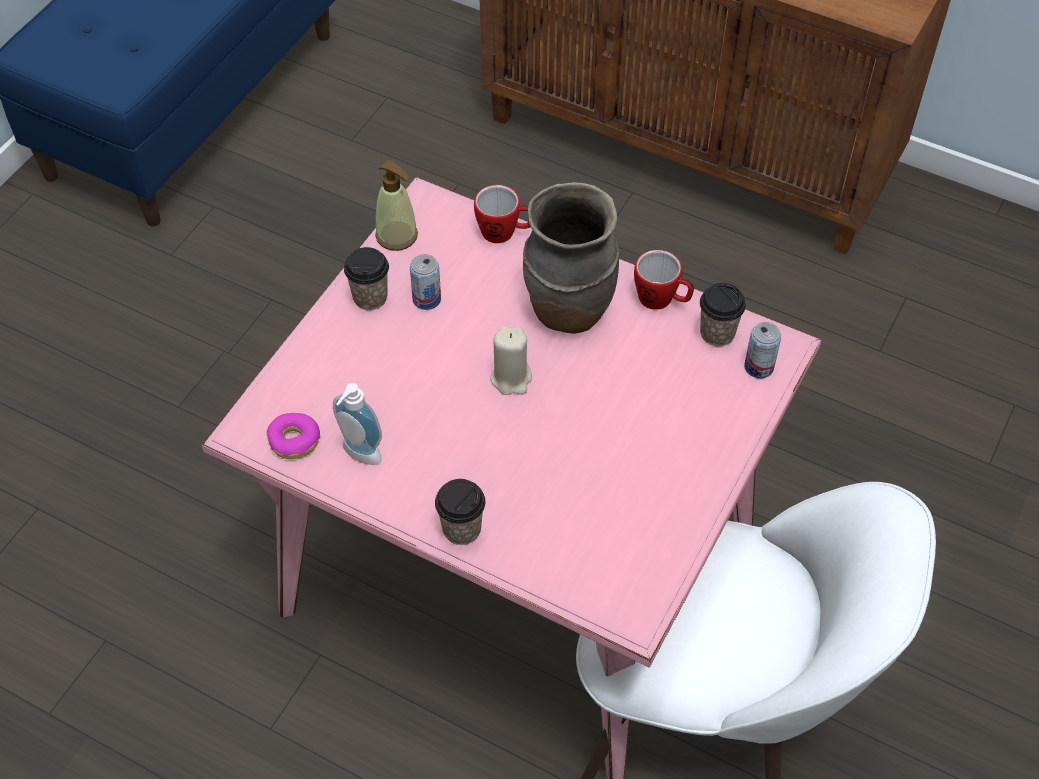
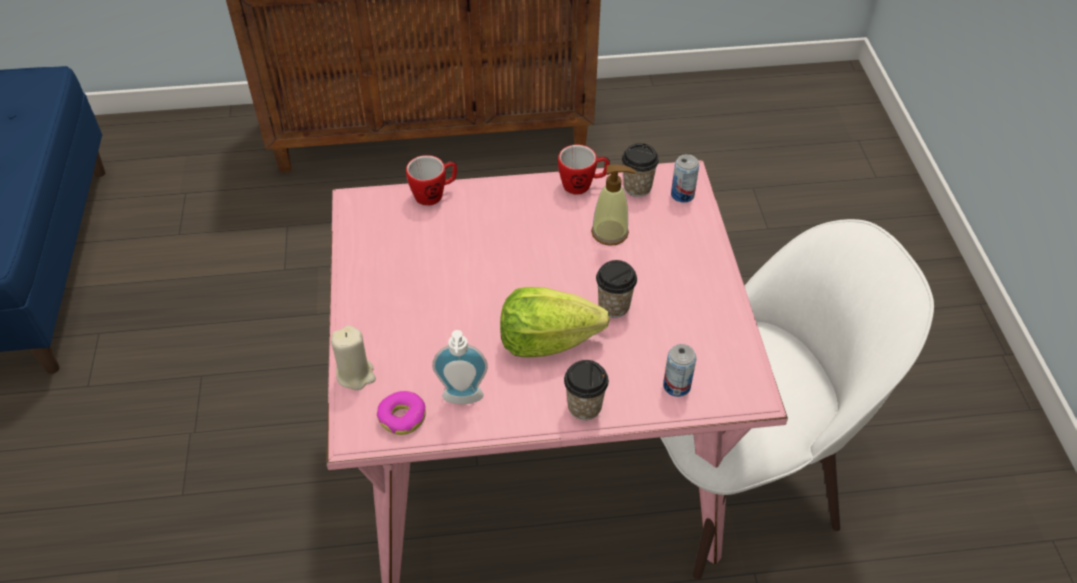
camera: 35 degrees left, 5 degrees down
(370, 297) = (372, 286): cup -> cup (614, 306)
(397, 236) = (355, 234): soap dispenser -> soap dispenser (610, 233)
(426, 299) = (417, 266): can -> can (676, 386)
(483, 444) = (547, 340): none -> lettuce
(511, 378) = (527, 286): beige candle -> beige candle (355, 374)
(567, 310) = (525, 222): brown vase -> none

